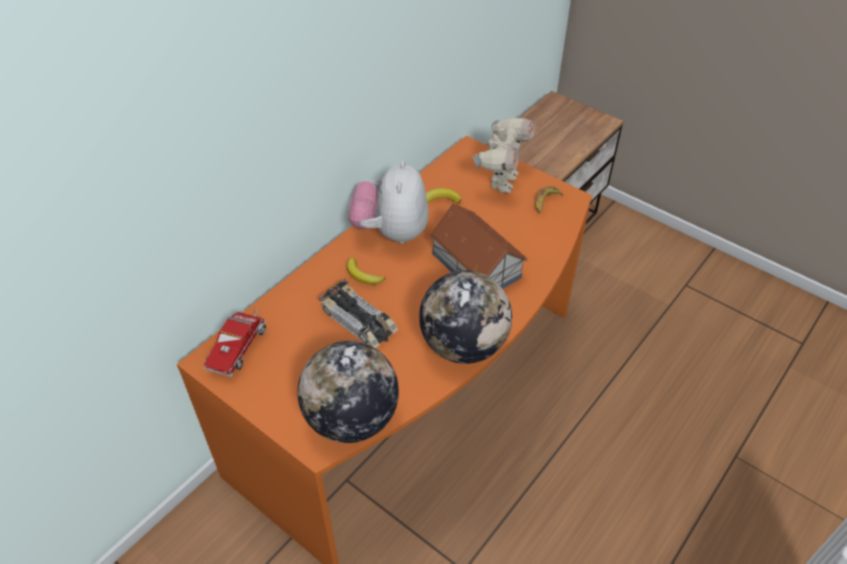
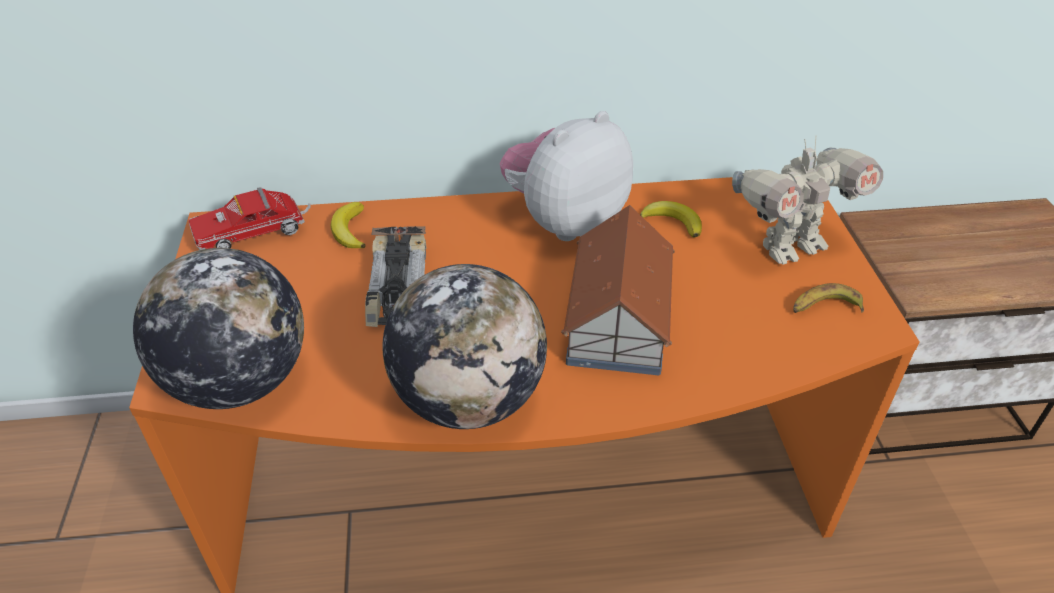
camera: 45 degrees right, 5 degrees down
(363, 275) = (469, 245): banana -> banana (349, 230)

